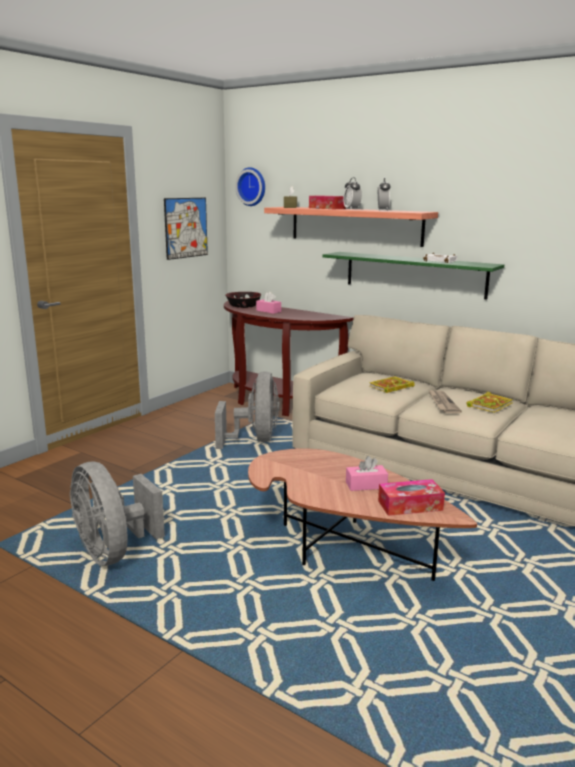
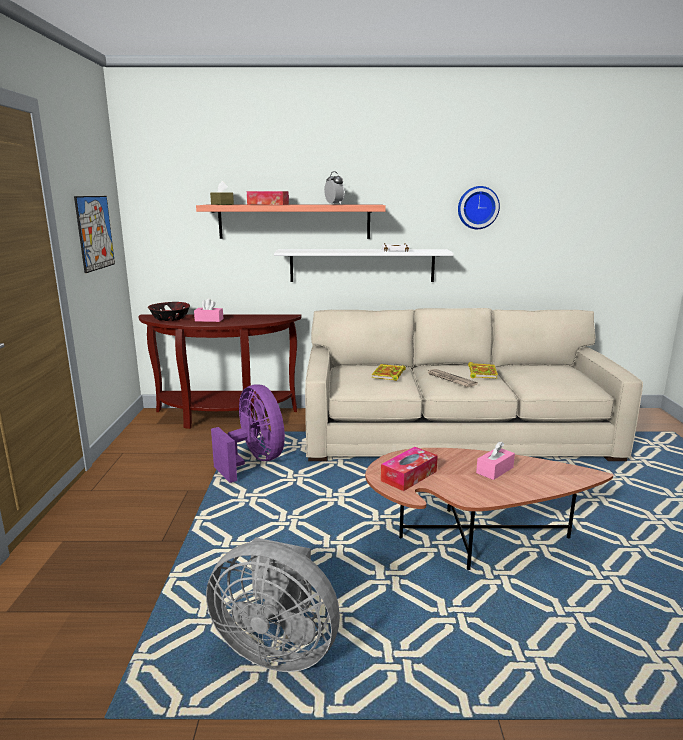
camera: 35 degrees left, 0 degrees up
(252, 186) = (158, 183): wall clock -> wall clock (477, 207)
(255, 440) = (254, 461): grey fan -> purple fan
(351, 209) = (301, 204): alarm clock -> none
(410, 505) = (552, 476): tissue box -> tissue box (409, 476)
(414, 274) = (362, 265): green shelf -> white shelf

